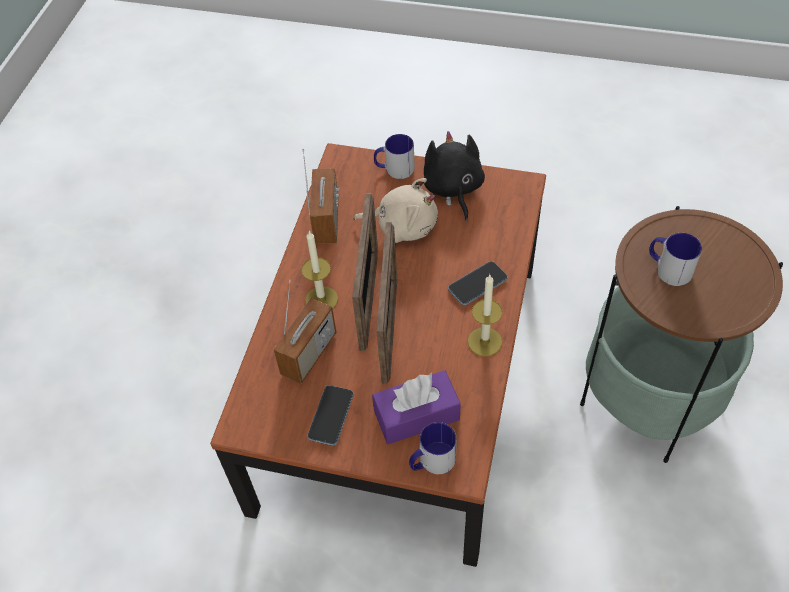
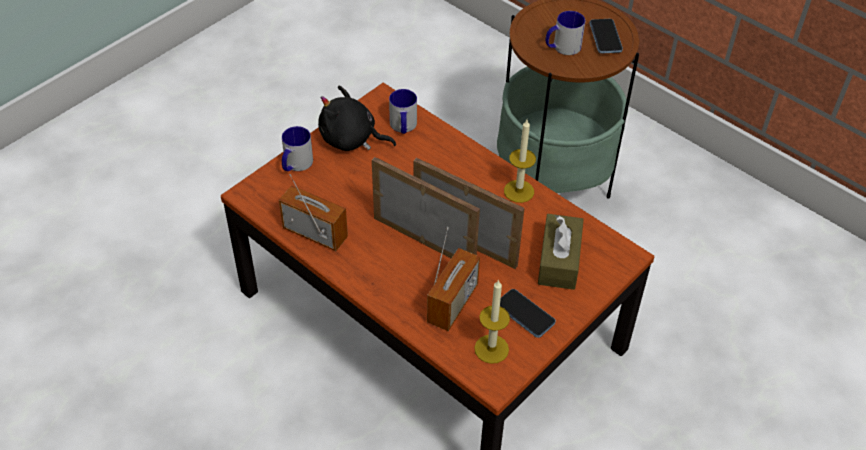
camera: 65 degrees left, 5 degrees down
(309, 354) = (452, 304): radio -> radio turned 60 degrees clockwise
(321, 299) = (401, 272): candle -> candle (491, 349)
(403, 226) = (364, 187): beige plush toy -> none
(416, 415) = (559, 260): purple tissue box -> brown tissue box
(432, 462) = (606, 270): mug -> mug (403, 127)
(477, 284) = (461, 170): phone -> phone (605, 37)

